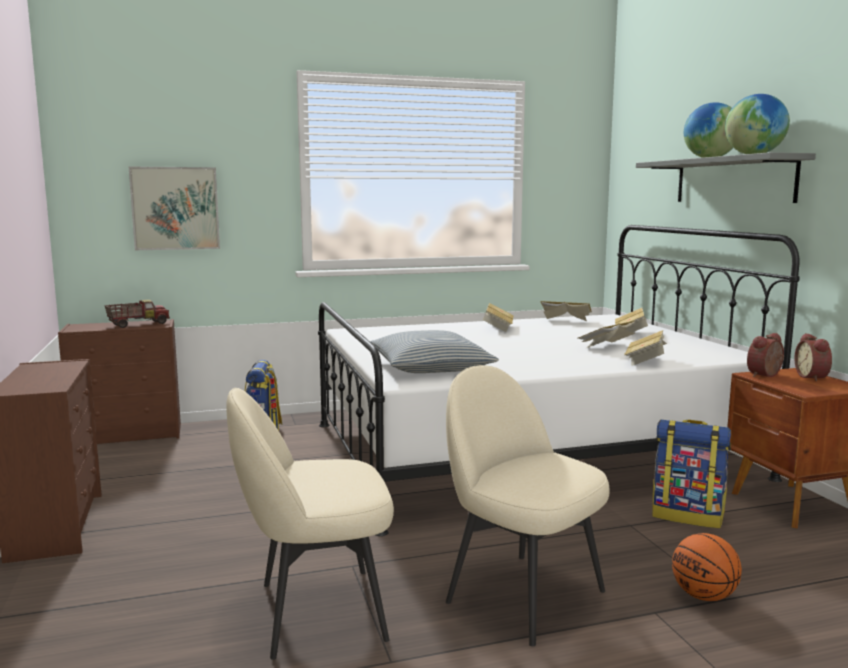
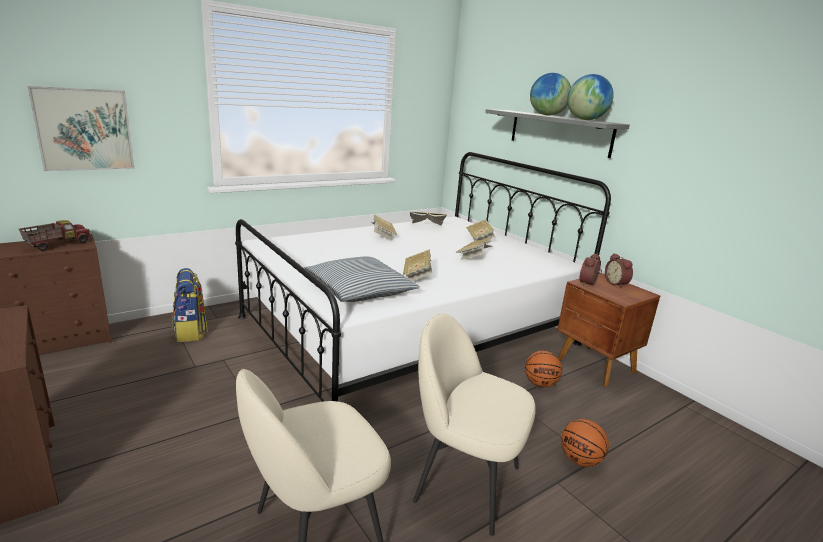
camera: 20 degrees left, 10 degrees up
(645, 361) = (509, 273): book -> book (417, 275)
(688, 515) = (540, 384): backpack -> basketball

